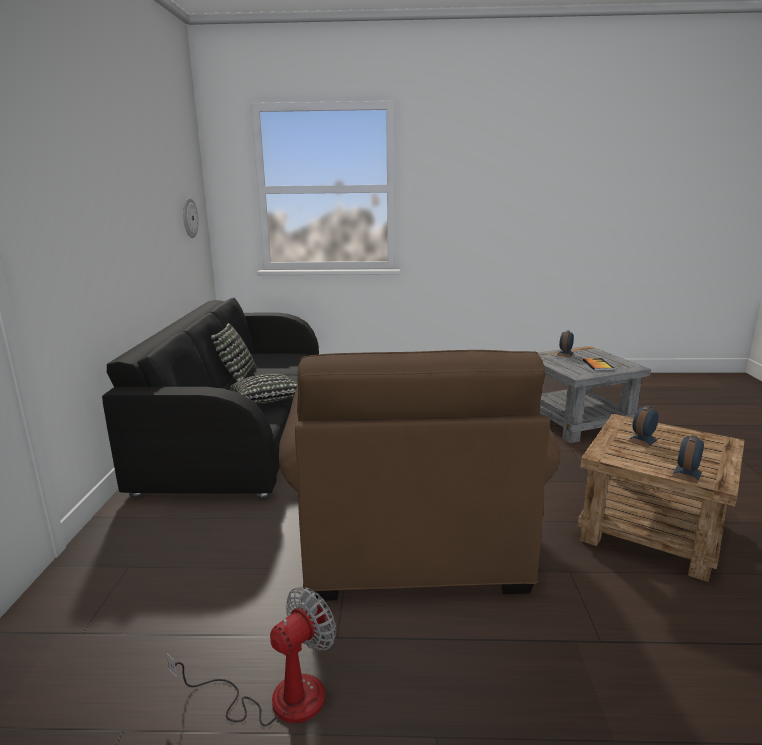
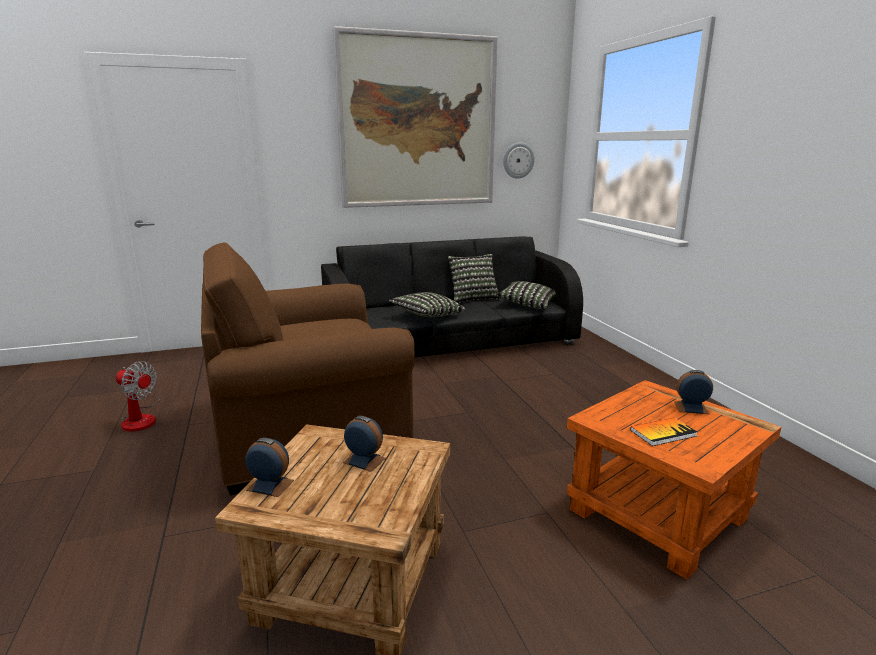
camera: 70 degrees right, 0 degrees up
(129, 175) = (417, 122): none -> picture
(283, 362) = (527, 305): none -> pillow
(576, 421) = (660, 514): grey side table -> orange side table

